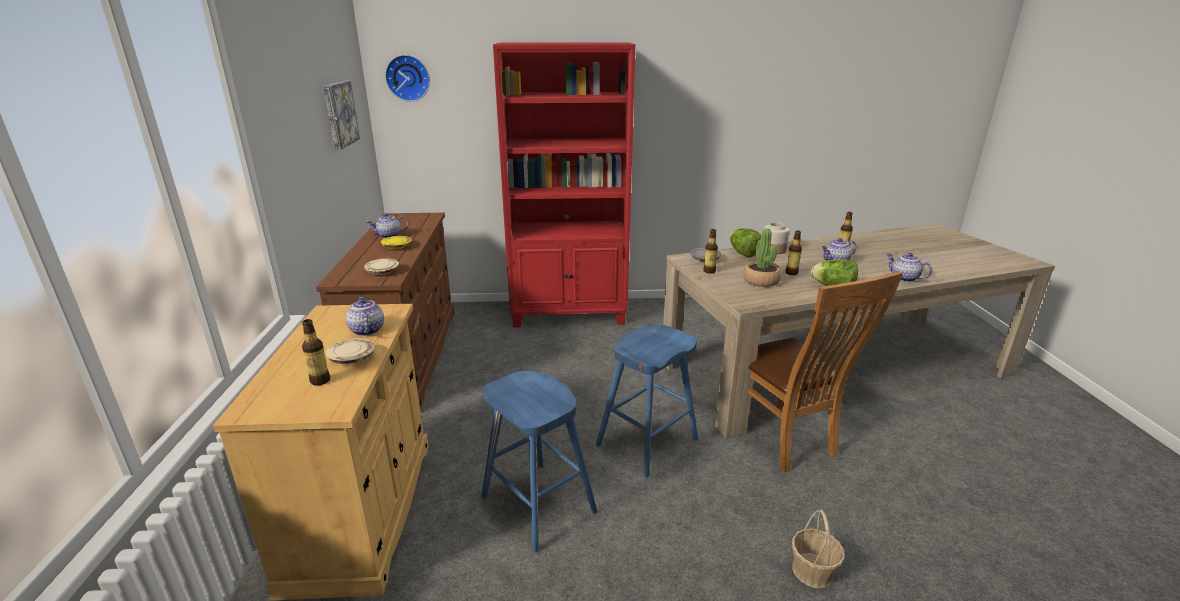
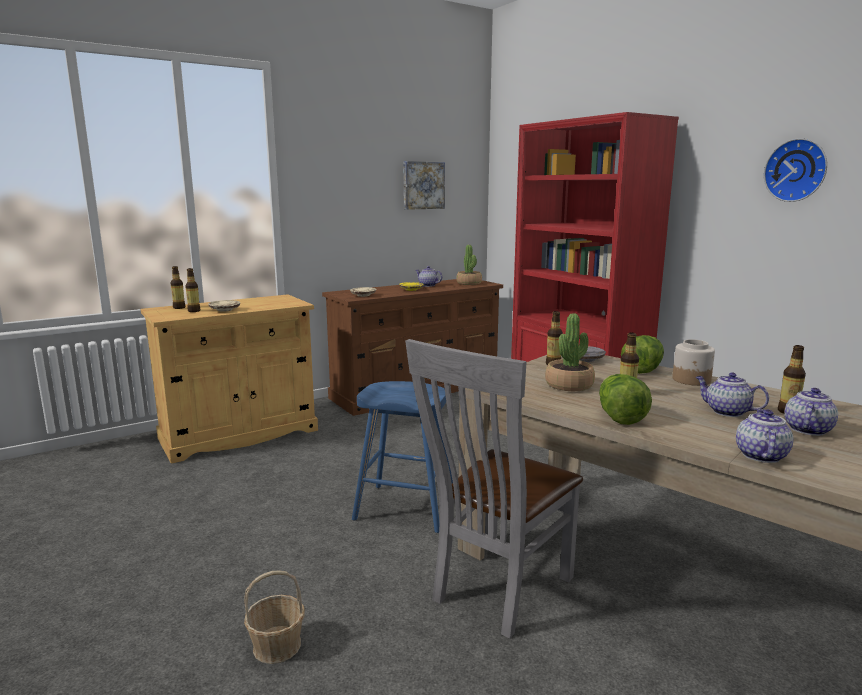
camera: 60 degrees right, 10 degrees down
(272, 390) = (179, 307): none -> bottle
(366, 330) = (264, 305): teapot -> teapot (807, 429)
(408, 78) = (511, 165): wall clock -> wall clock (797, 170)
(413, 220) = (469, 283): none -> potted plant
(538, 504) = (283, 484): blue stool -> none
(785, 441) = (496, 591): brown chair -> grey chair

